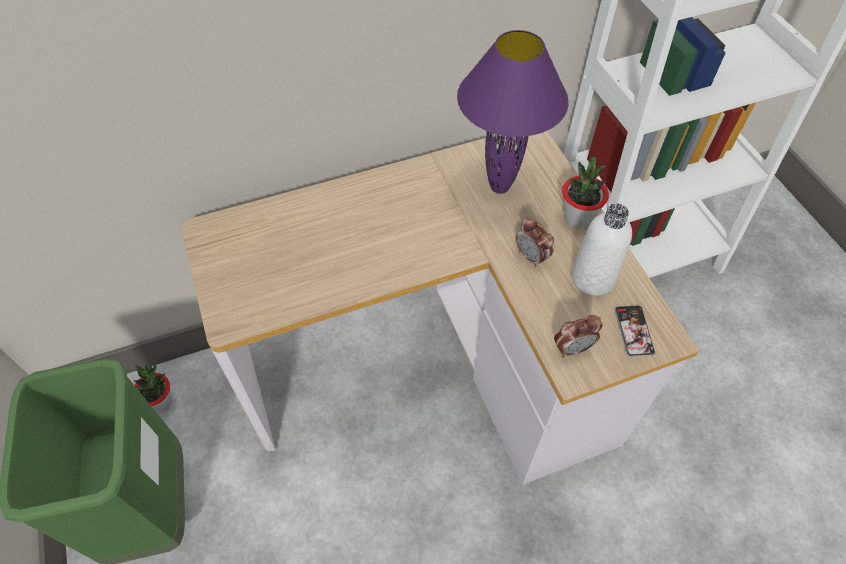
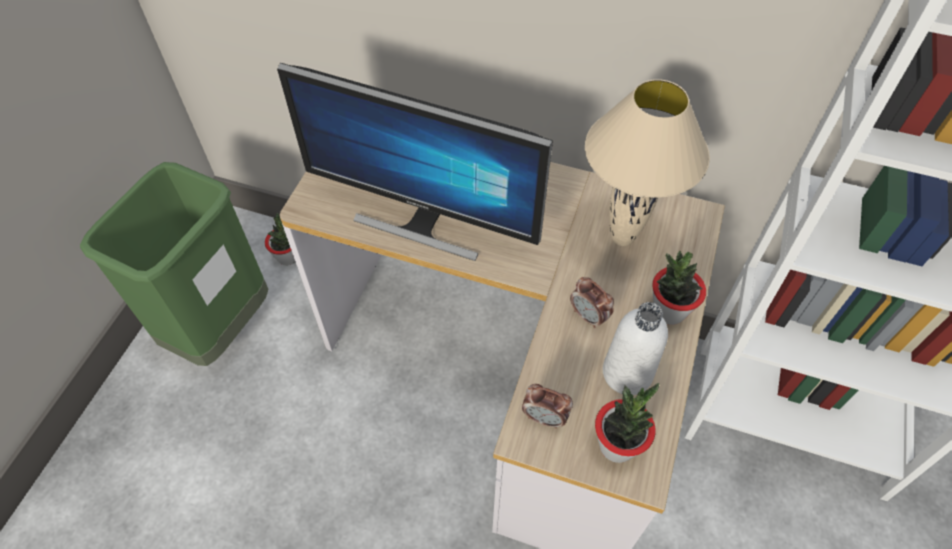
camera: 40 degrees right, 0 degrees up
(342, 269) = (423, 222): none -> monitor
(500, 186) = (623, 238): purple table lamp -> beige table lamp
(531, 257) = (588, 316): alarm clock -> alarm clock turned 45 degrees counterclockwise
(633, 331) = (617, 445): phone -> potted plant

